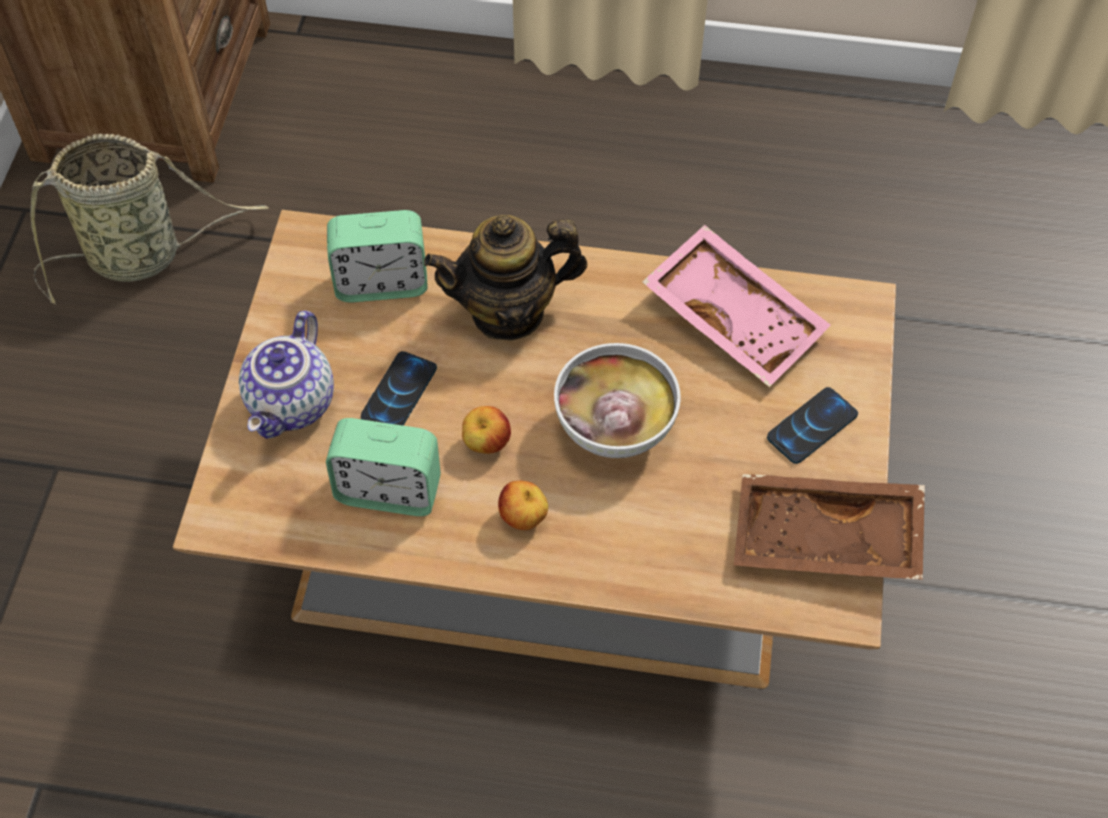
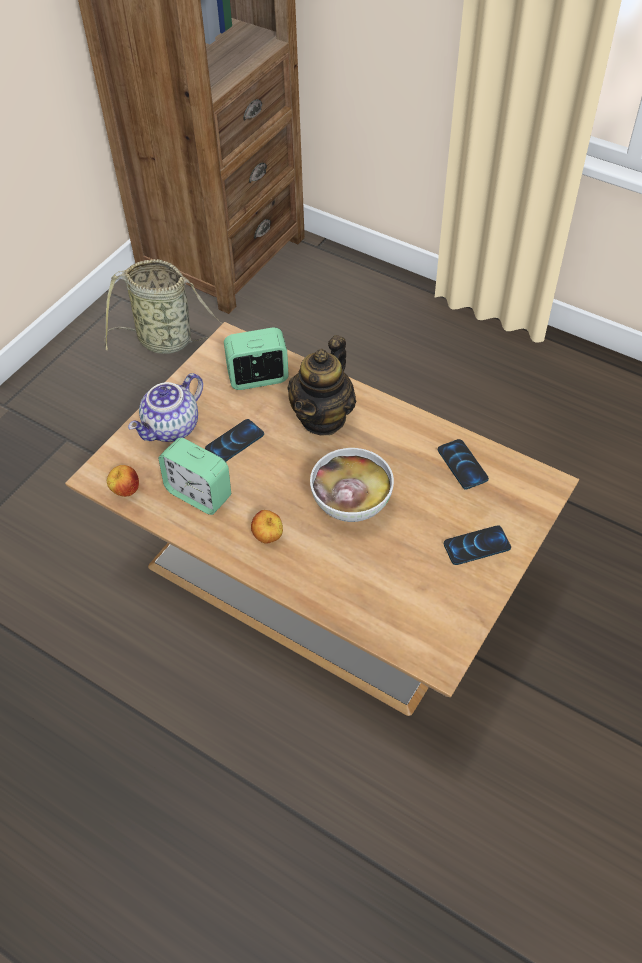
camera: 25 degrees right, 5 degrees down
(381, 283) = (258, 378): alarm clock -> alarm clock turned 150 degrees clockwise
(486, 443) = (269, 487): apple -> apple (125, 490)
(508, 312) = (323, 417): teapot -> teapot turned 75 degrees counterclockwise
(735, 316) = (462, 465): pink tray -> phone
(825, 542) = (448, 618): brown tray -> none

